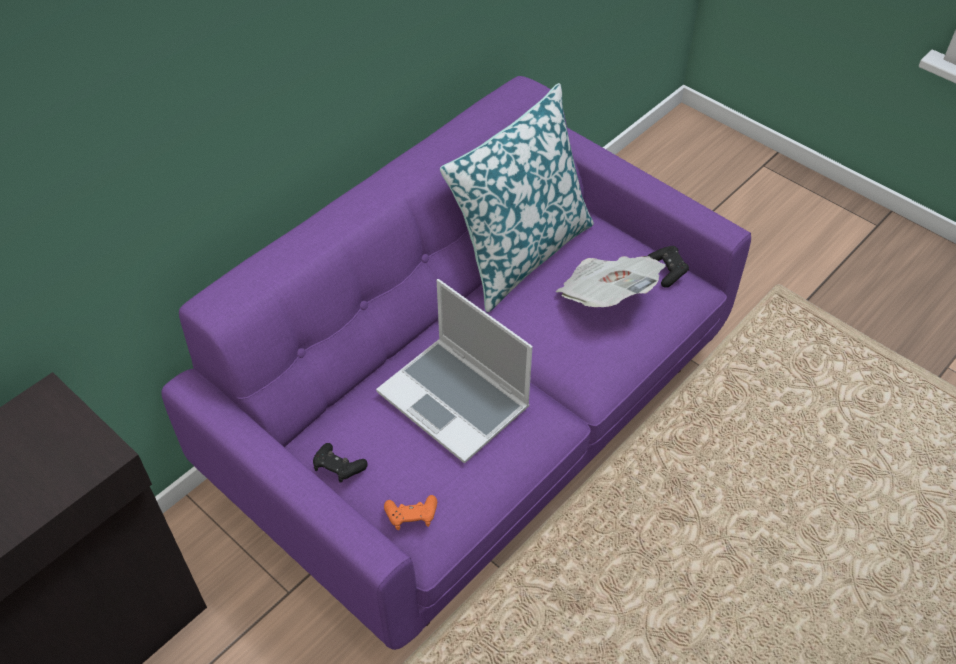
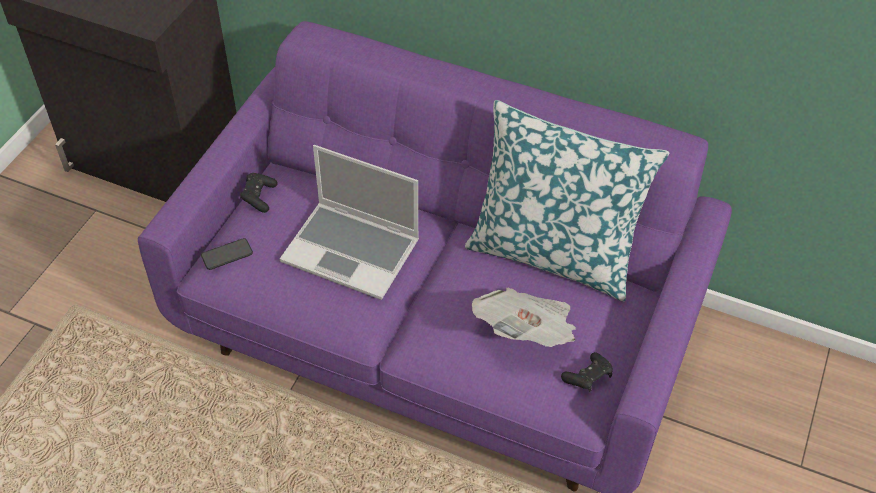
camera: 70 degrees right, 0 degrees up
(412, 517) = (227, 255): orange game controller -> phone
(456, 400) = (353, 251): laptop -> laptop turned 90 degrees counterclockwise

